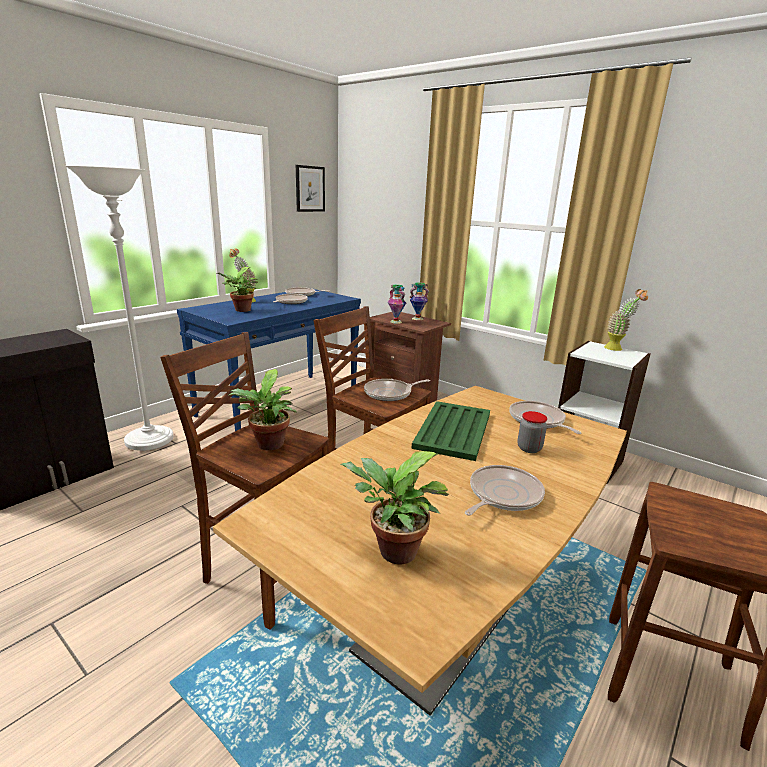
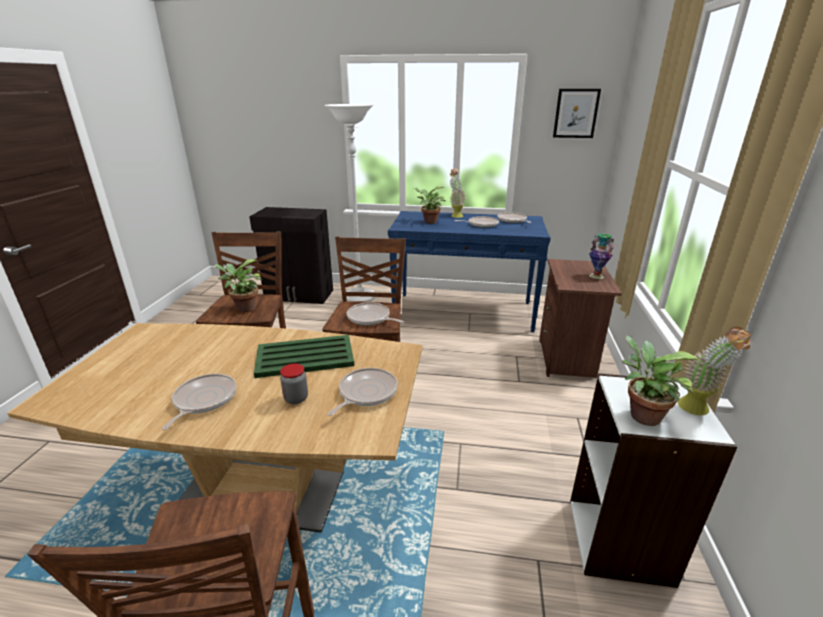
camera: 60 degrees right, 5 degrees up
(393, 552) = (118, 376): potted plant -> potted plant (640, 415)
(396, 322) = (563, 271): vase -> none
(502, 495) = (203, 400): frying pan -> frying pan turned 90 degrees counterclockwise

